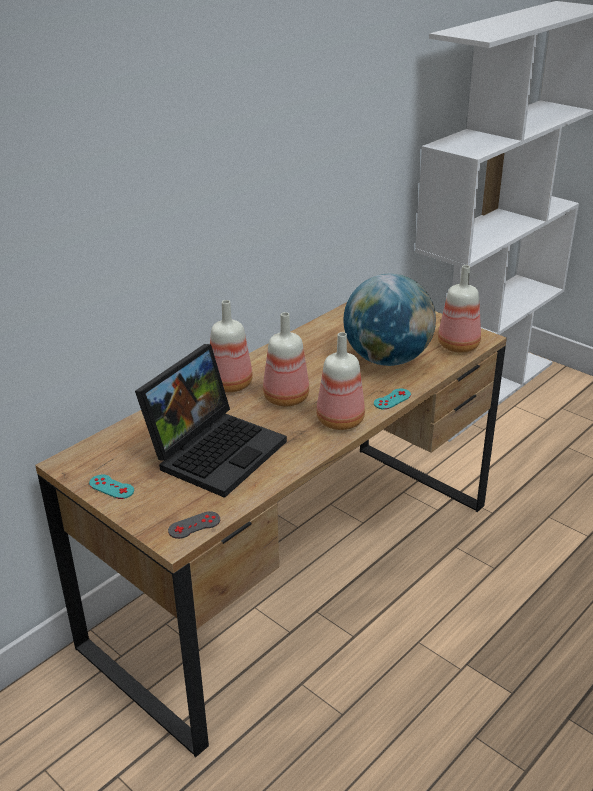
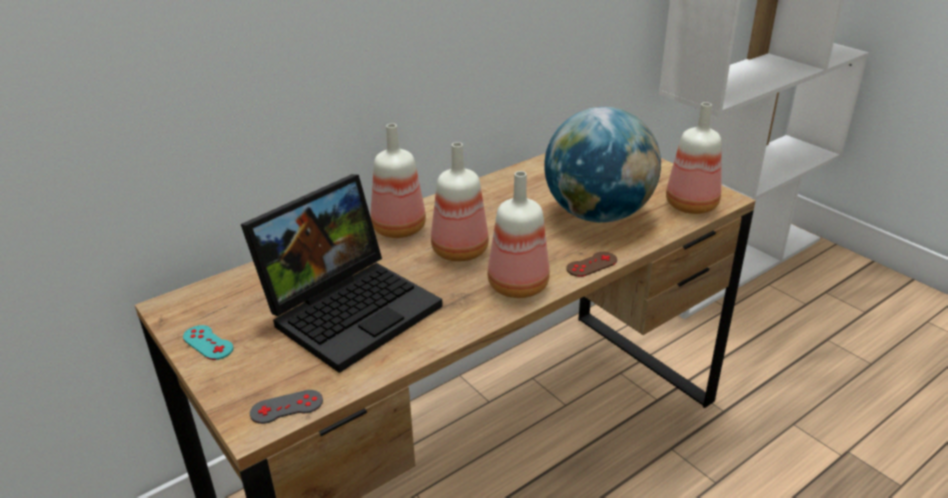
camera: 10 degrees right, 0 degrees up
(392, 399) = (591, 264): turquoise game controller -> brown game controller

